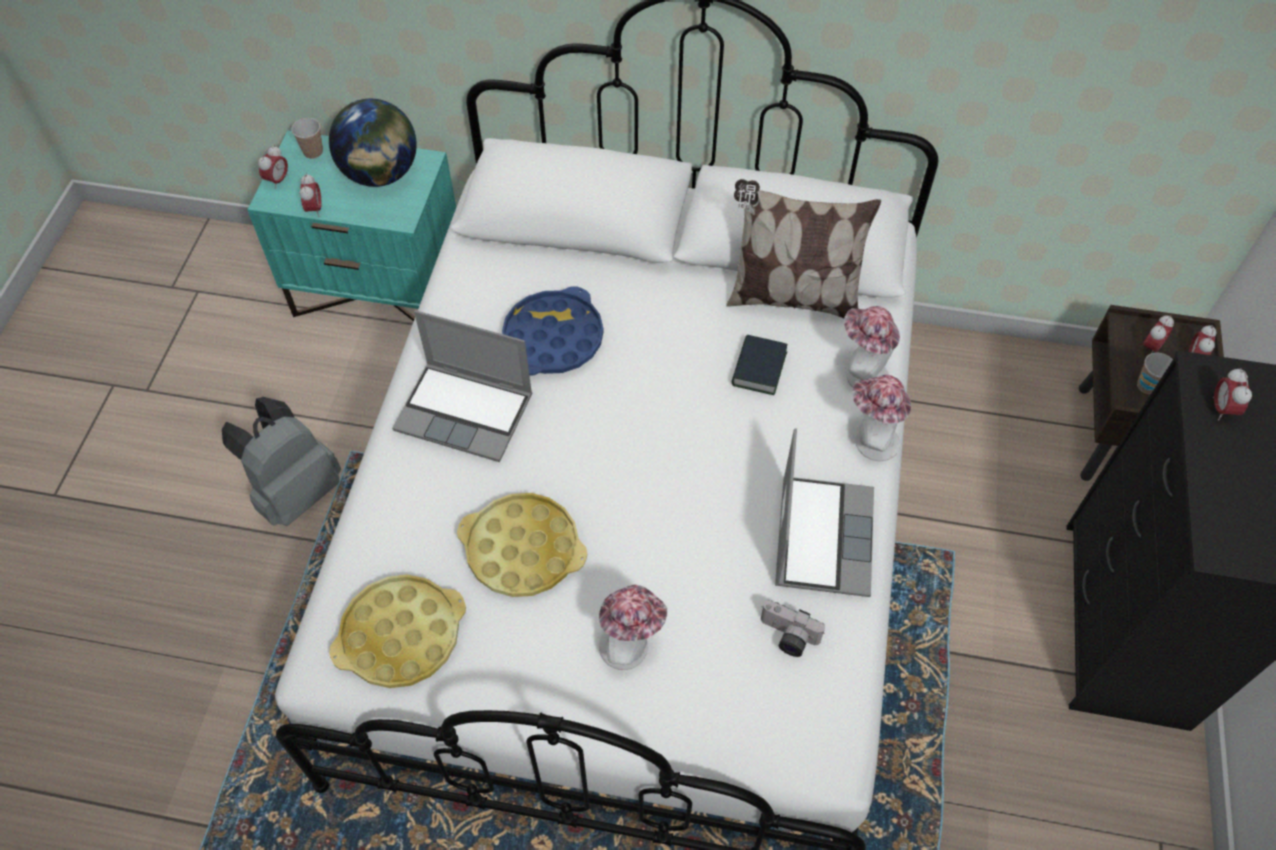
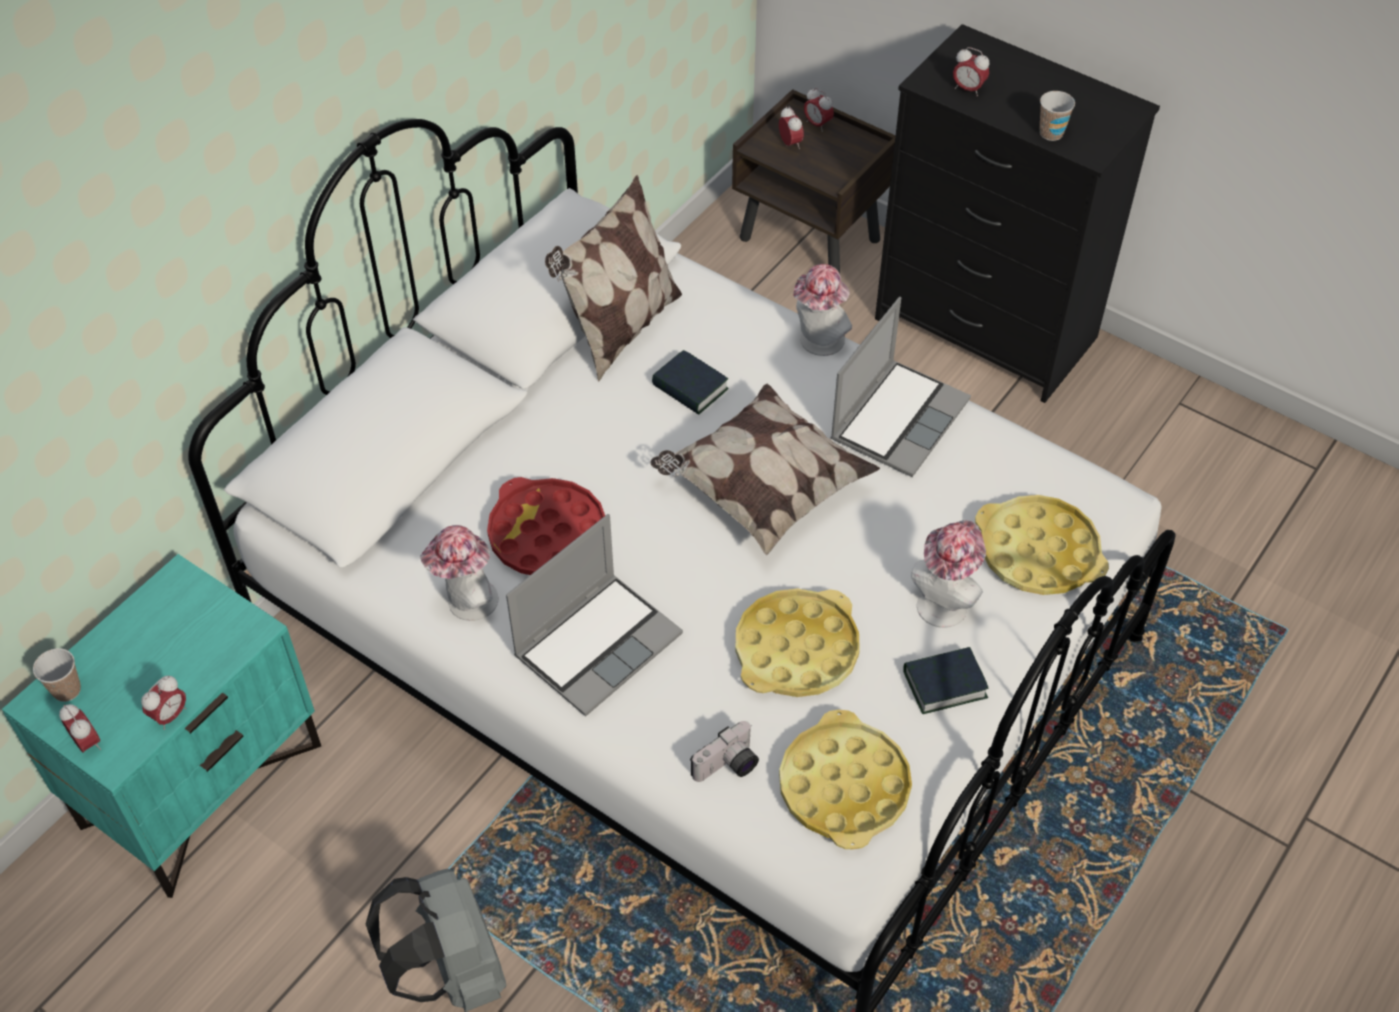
camera: 65 degrees left, 5 degrees down
(315, 209) = (170, 716): alarm clock -> alarm clock turned 105 degrees clockwise
(381, 174) = (164, 629): globe -> none
(539, 678) = (944, 684): none -> book
(553, 338) = (547, 535): blue tray -> red tray
(679, 462) = (762, 489): none -> pillow
(728, 709) = (1038, 552): none -> yellow tray
(787, 637) = (987, 484): camera -> camera (728, 767)
(821, 536) = (898, 418): laptop -> laptop turned 90 degrees clockwise
(861, 373) = (741, 318): hat -> hat (466, 603)
(1147, 386) = (827, 165): cup -> cup (1051, 133)

